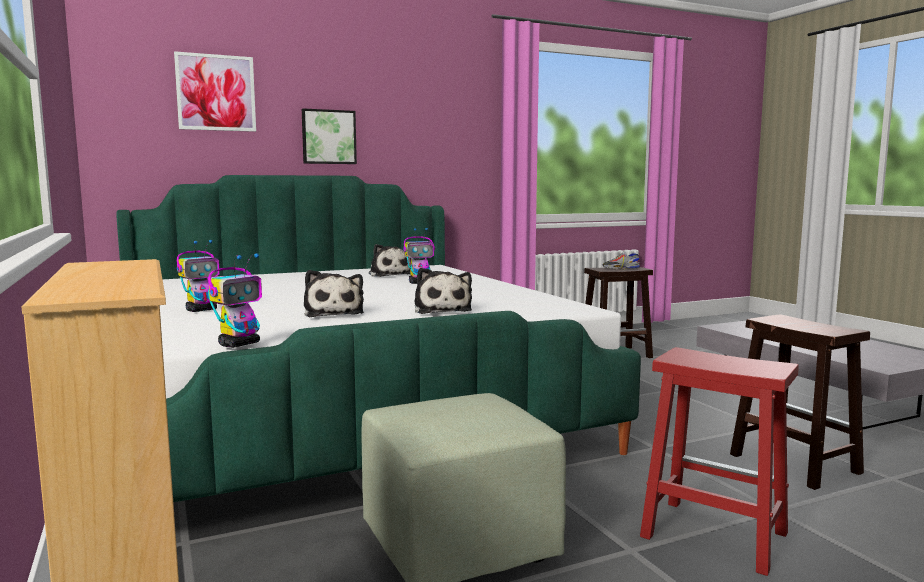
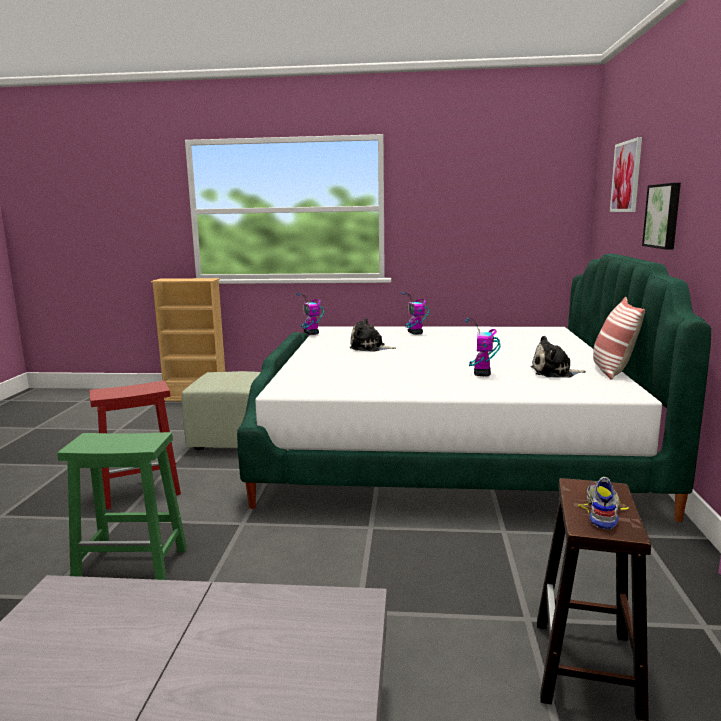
camera: 120 degrees right, 5 degrees up
(364, 269) = (612, 370): none -> pillow
(442, 310) = (343, 364): plush toy -> none
(792, 463) = (134, 567): brown stool -> green stool

